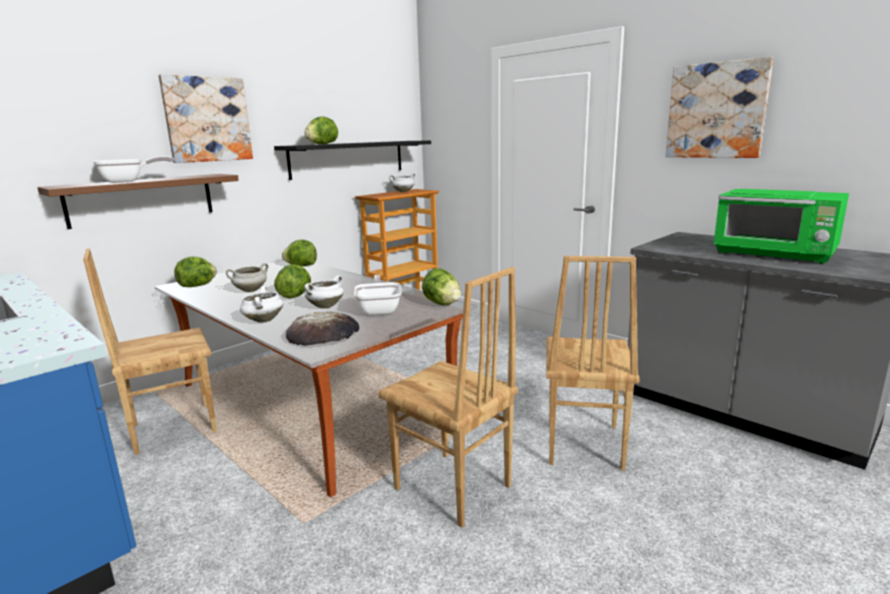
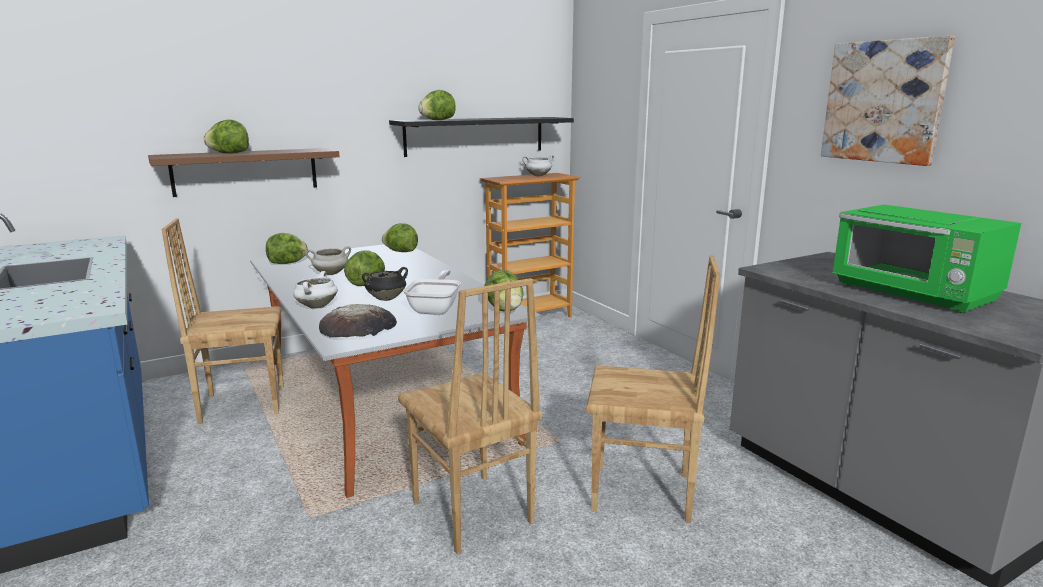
camera: 15 degrees right, 0 degrees up
(128, 181) = (229, 153): frying pan -> lettuce
(207, 119) = (318, 91): picture -> none
(325, 306) = (386, 298): white cooking pot -> black cooking pot
(582, 445) = (642, 493): brown chair -> brown chair turned 105 degrees counterclockwise

